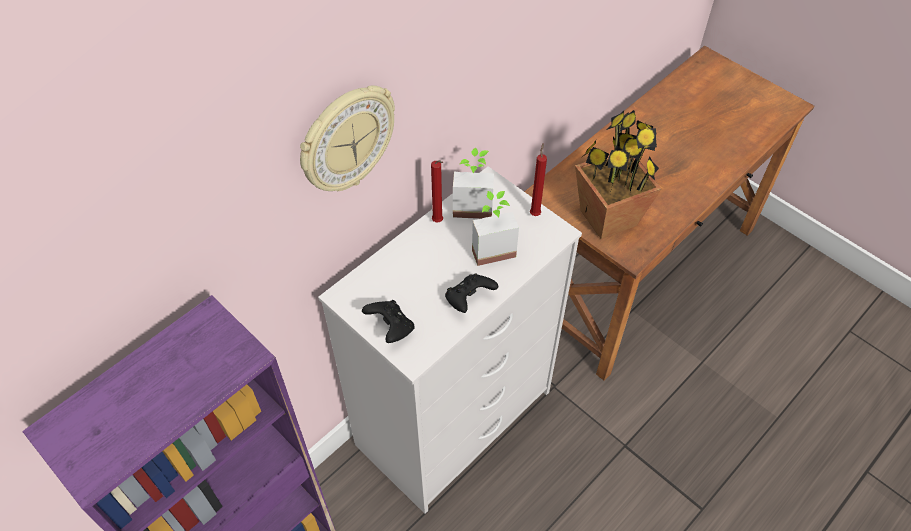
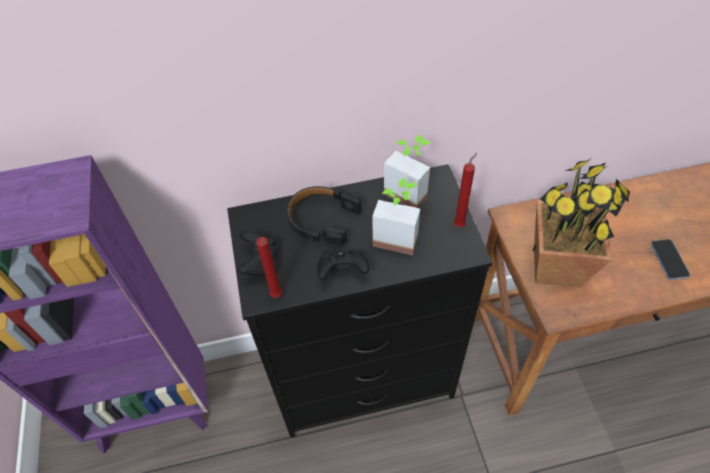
camera: 35 degrees right, 0 degrees up
(346, 140) = (267, 67): wall clock -> none
(416, 264) = (322, 220): none -> black headphones
(438, 222) = (368, 193): red candle -> red candle (276, 296)
(455, 416) = (364, 374): white dresser -> black dresser
(686, 172) = (668, 260): none -> phone

